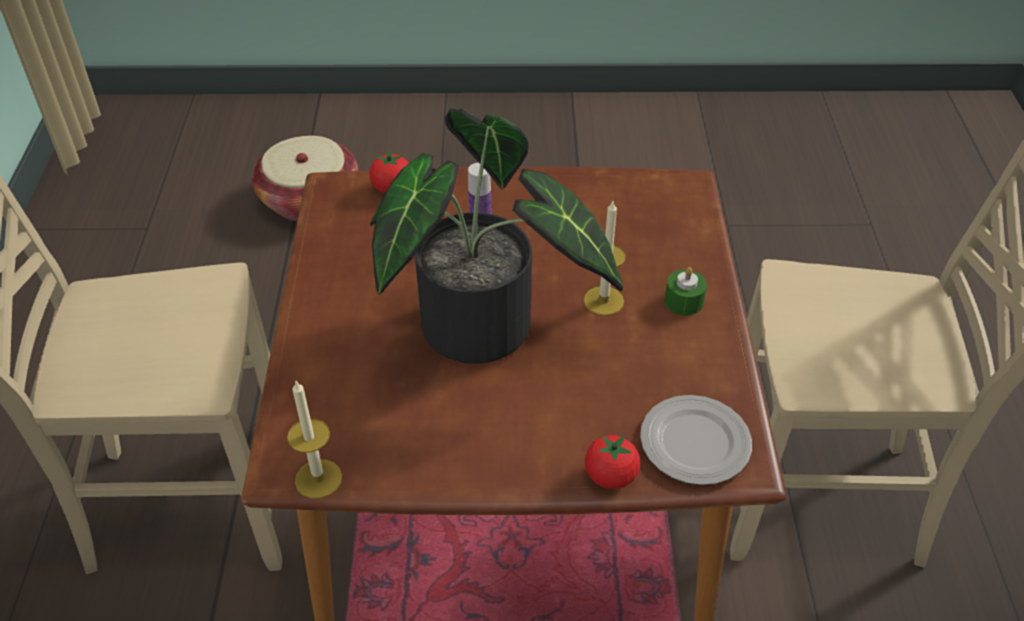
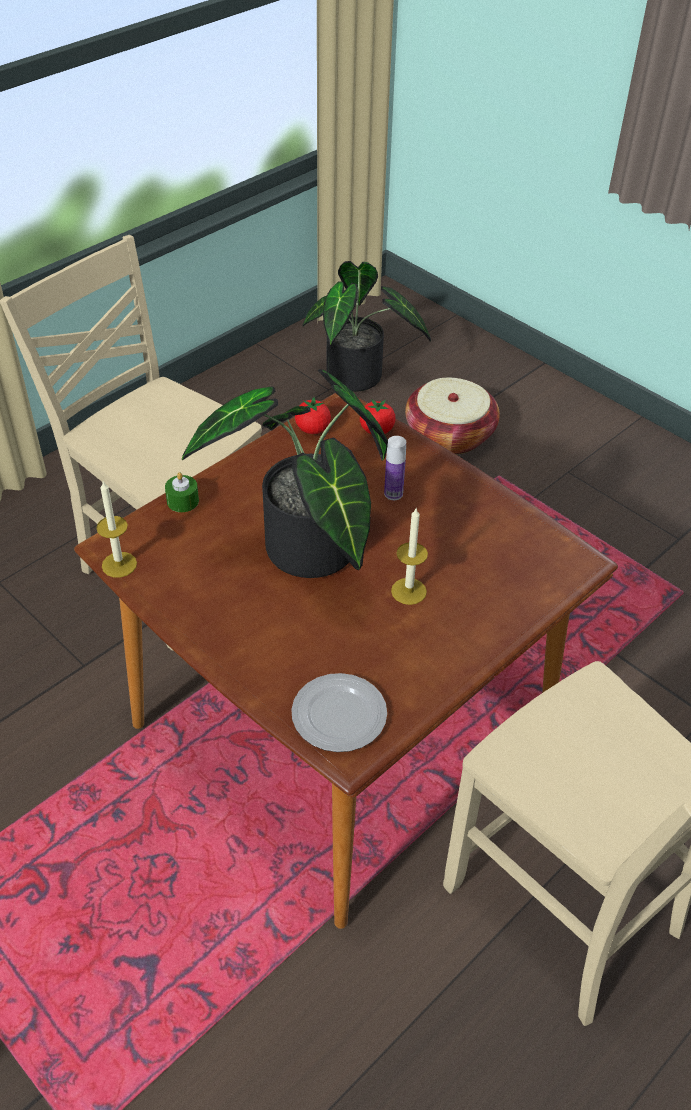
camera: 45 degrees right, 0 degrees up
(167, 201) = (359, 379): none -> potted plant
(610, 476) = (264, 691): tomato -> tomato (312, 429)
(683, 301) = (461, 631): green candle -> green candle (183, 501)

